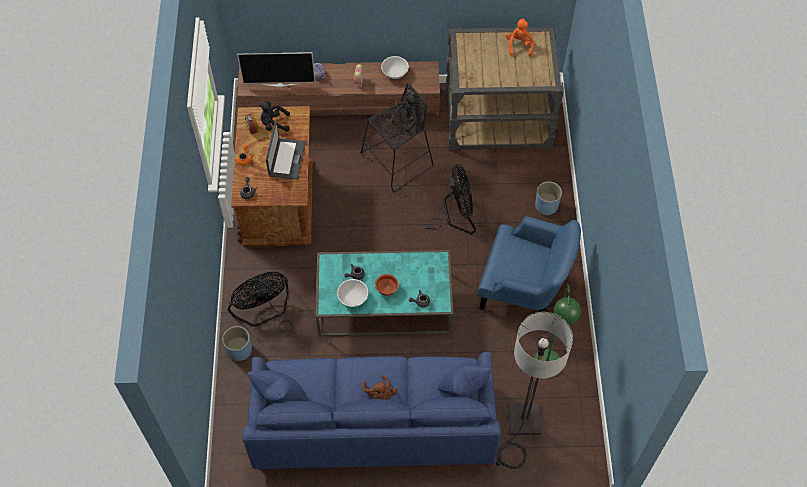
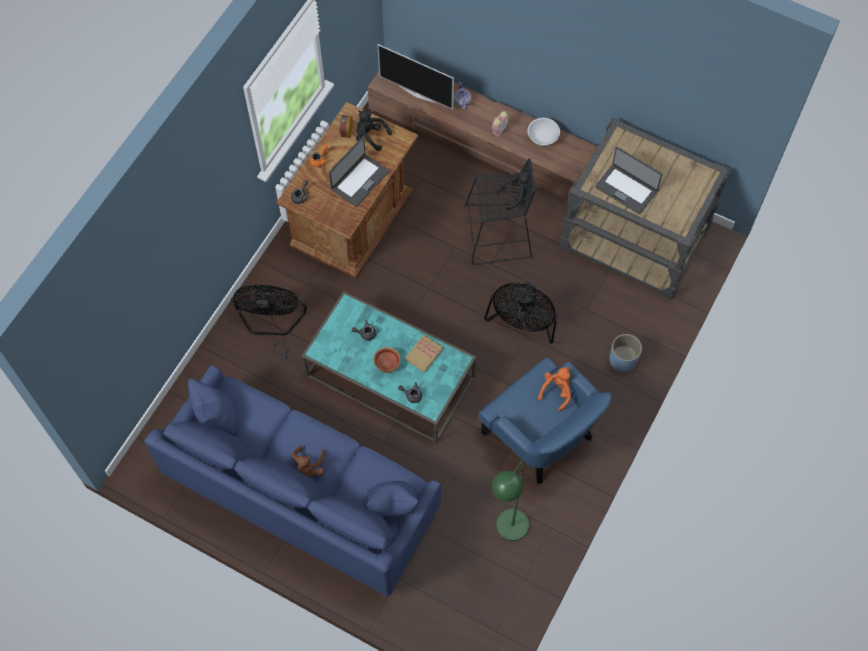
camera: 30 degrees right, 5 degrees up
(239, 350) = (223, 349): blue planter -> none
(353, 297) = (348, 355): white bowl -> none
(410, 268) = (424, 354): none -> book
(455, 213) = (521, 319): black fan -> black fan turned 90 degrees clockwise
(492, 72) = (626, 189): none -> laptop
(519, 45) = (676, 172): orange plush toy -> orange plush toy (556, 391)
(520, 430) = (440, 578): floor lamp -> none

